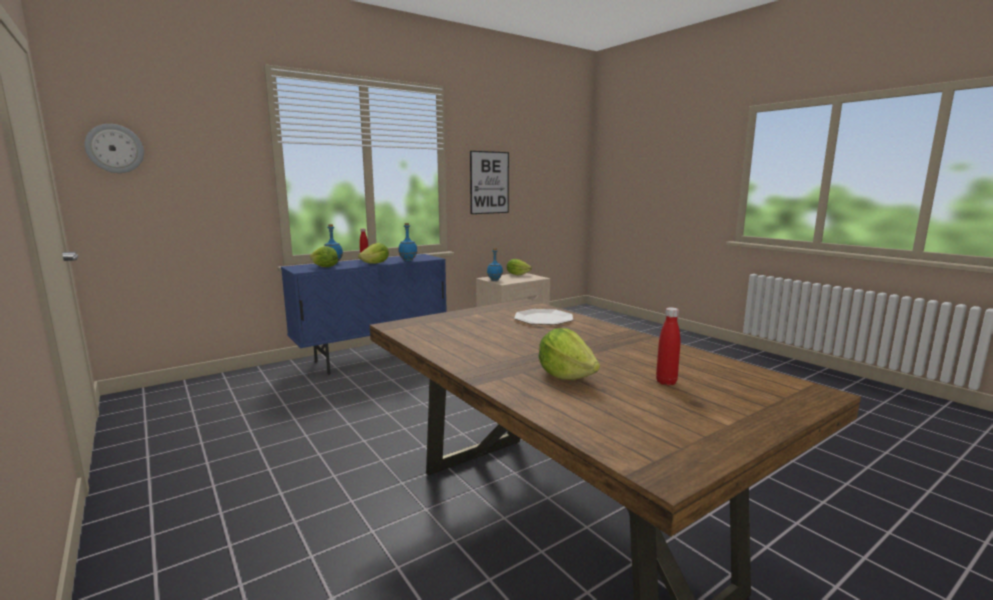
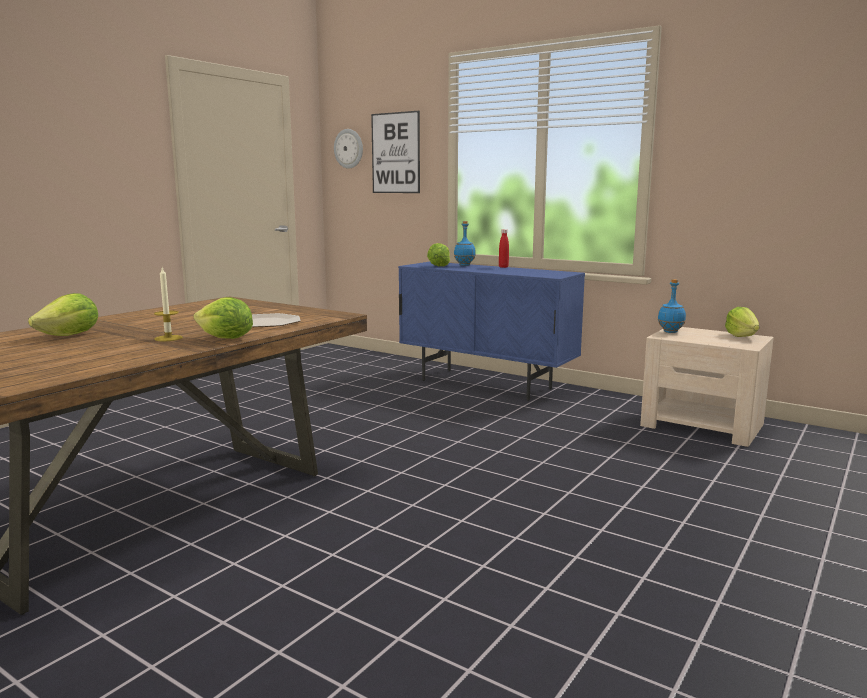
camera: 70 degrees right, 0 degrees up
(375, 263) = (482, 270): lettuce -> lettuce (225, 339)
(408, 260) = (518, 274): blue bottle -> none
(489, 182) = (736, 172): picture -> picture (395, 153)
(598, 343) = (168, 338): none -> candle
(666, 382) = (38, 355): red bottle -> none

